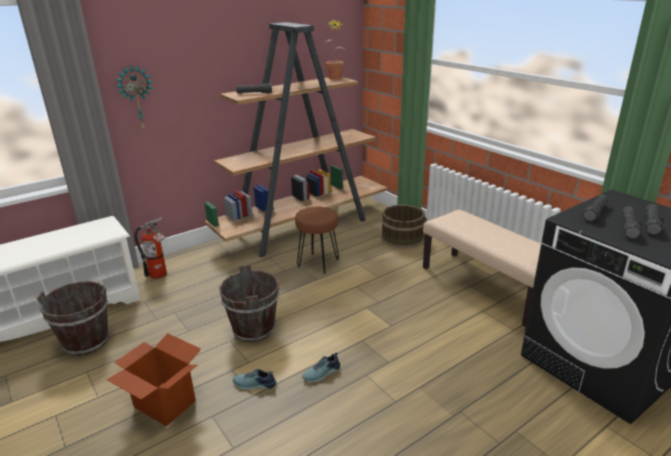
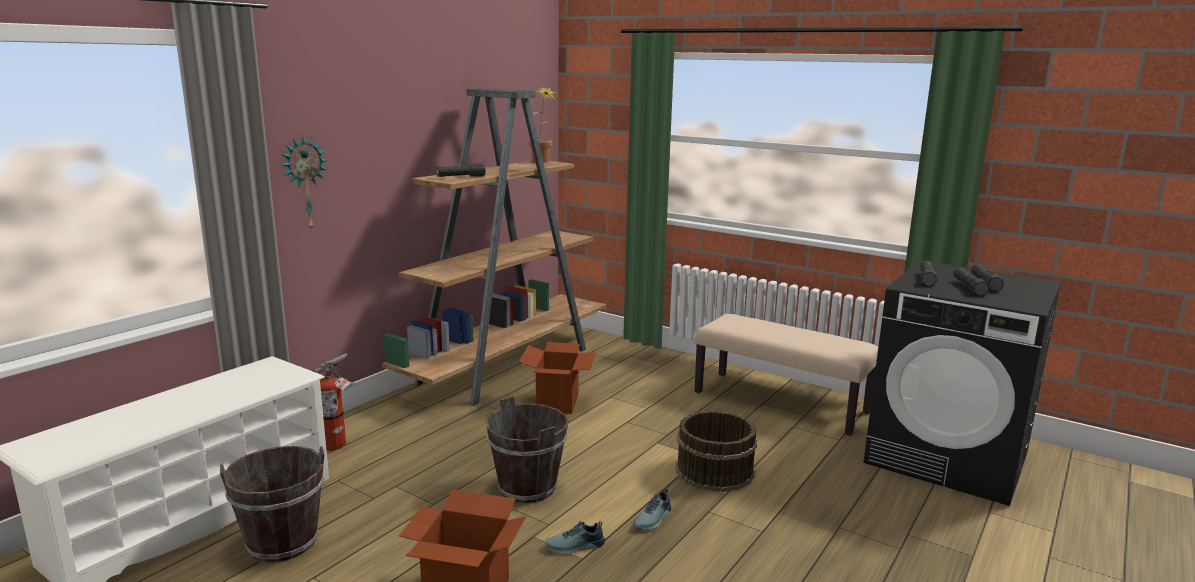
camera: 20 degrees left, 10 degrees down
(317, 263) = (557, 403): brown stool -> cardboard box
(402, 237) = (646, 363): brown bucket -> brown bucket (714, 470)

